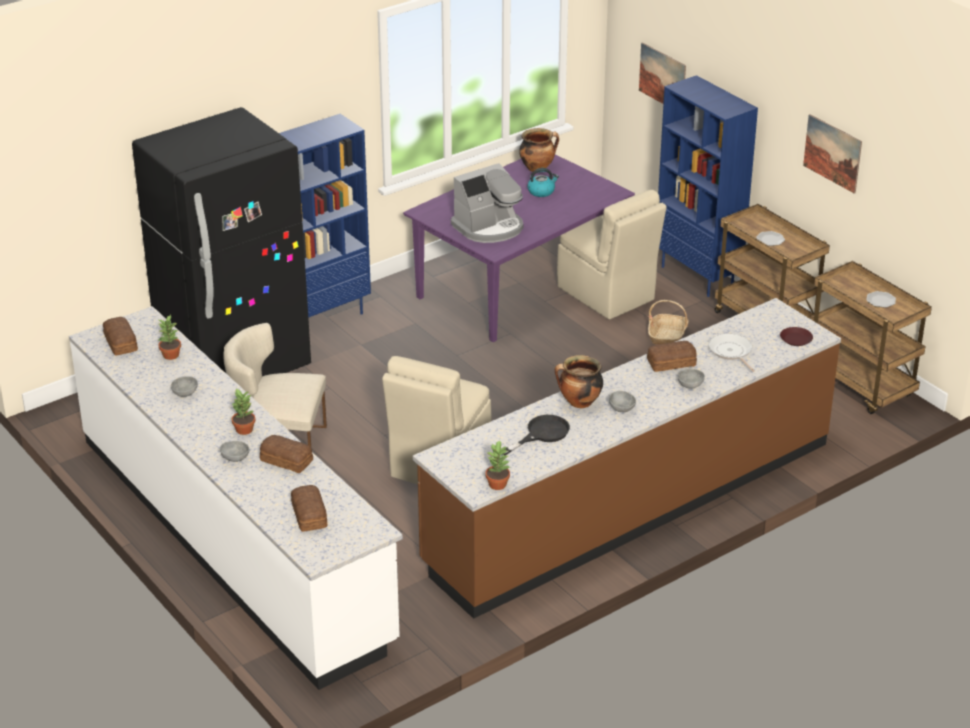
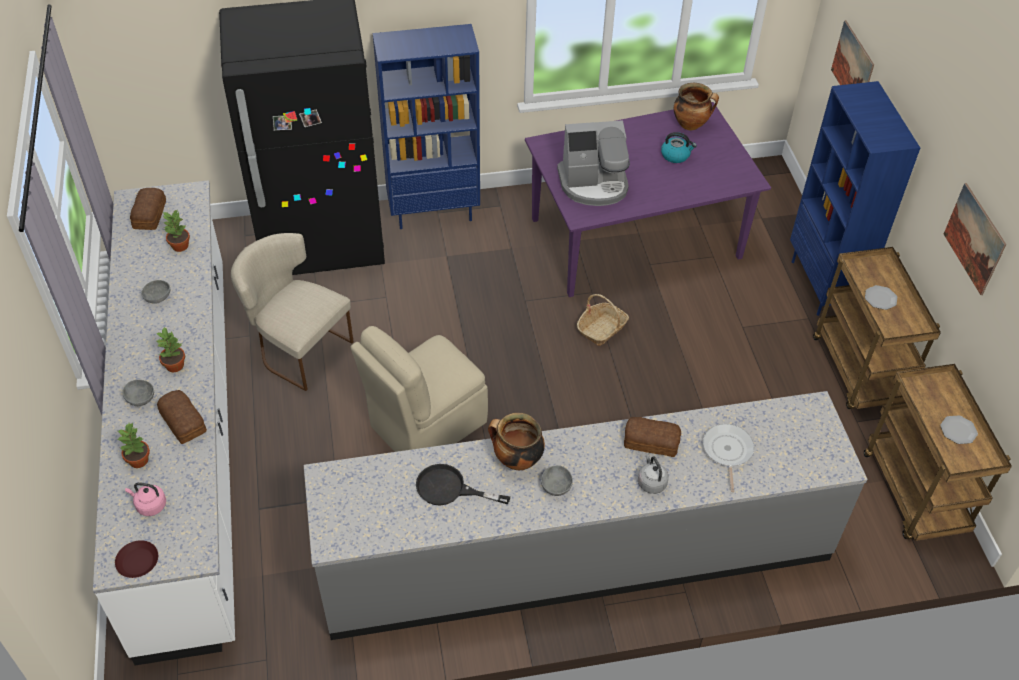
camera: 25 degrees right, 15 degrees up
(308, 516) = (150, 505): bread -> pink kettle
(498, 484) = (358, 542): potted plant -> potted plant (139, 460)
(542, 434) = (449, 489): black frying pan -> black frying pan turned 150 degrees counterclockwise
(607, 294) = (715, 277): beige chair -> none
(630, 503) = (576, 554): brown counter -> grey counter
(667, 336) = (745, 350): basket -> basket (602, 329)
(689, 385) = (651, 482): grey bowl -> grey kettle
(796, 339) = (813, 461): brown plate -> brown plate (138, 562)

